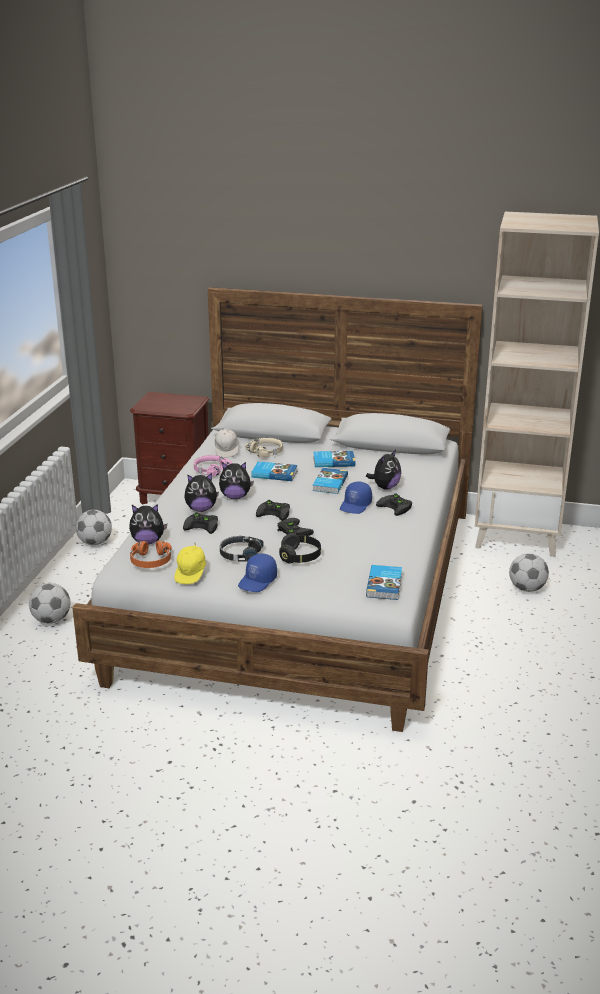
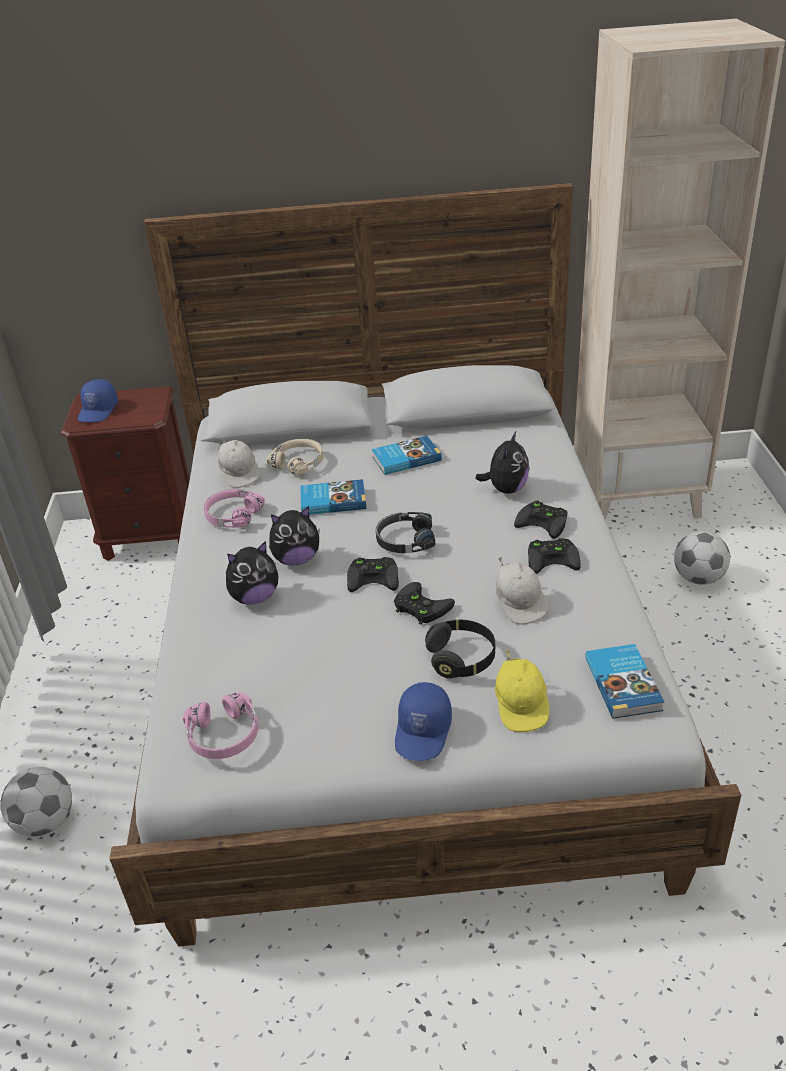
camera: 15 degrees left, 10 degrees up
(95, 543) = (62, 648): football -> none
(148, 541) = (198, 690): plush toy -> none
(150, 560) = (224, 735): orange headphones -> pink headphones
(191, 574) = (306, 746): yellow cap -> yellow cap (521, 706)
(203, 525) = (276, 633): black game controller -> black game controller (553, 558)
(240, 554) = (364, 679): black headphones -> black headphones (405, 540)
(329, 483) = (422, 500): book -> none
(352, 540) = (520, 603): none -> white cap
(356, 505) = (485, 533): blue cap -> blue cap (99, 411)

